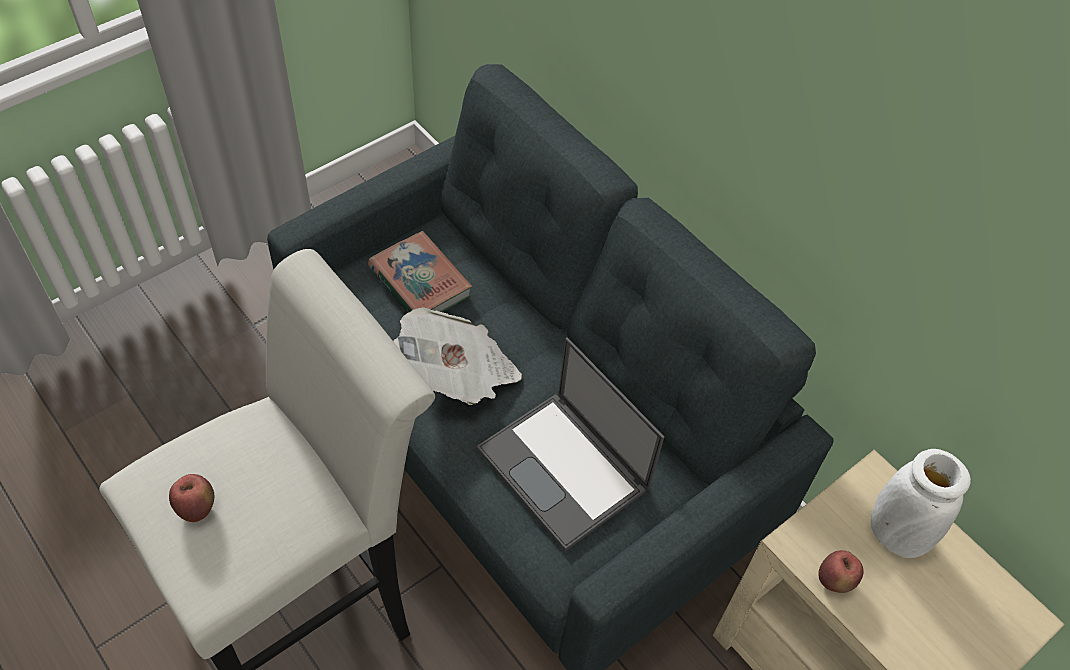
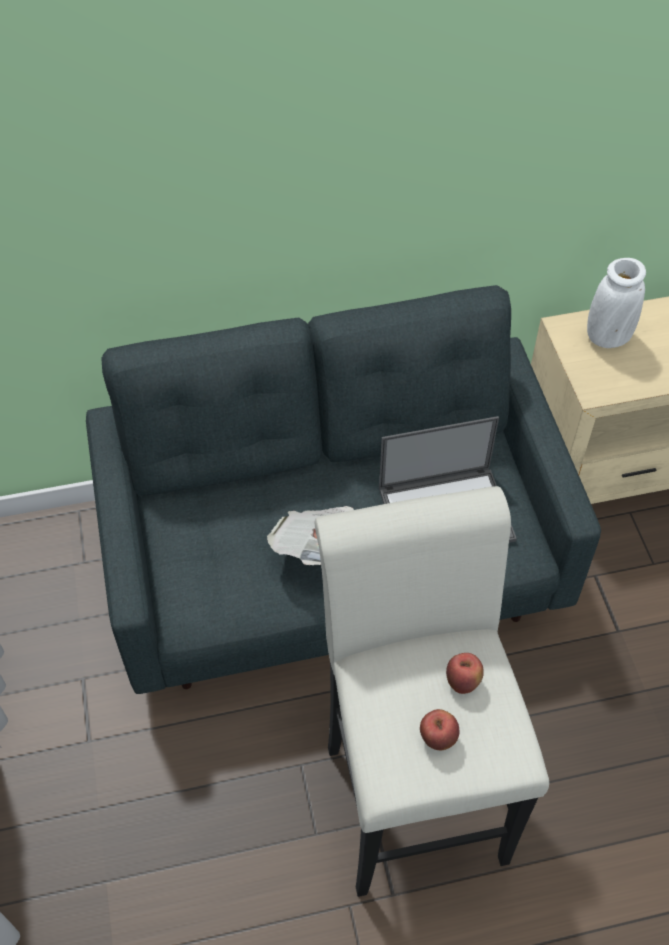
camera: 60 degrees left, 0 degrees up
(420, 282) = (212, 541): book -> none
(834, 581) = (628, 385): apple -> apple (462, 681)

